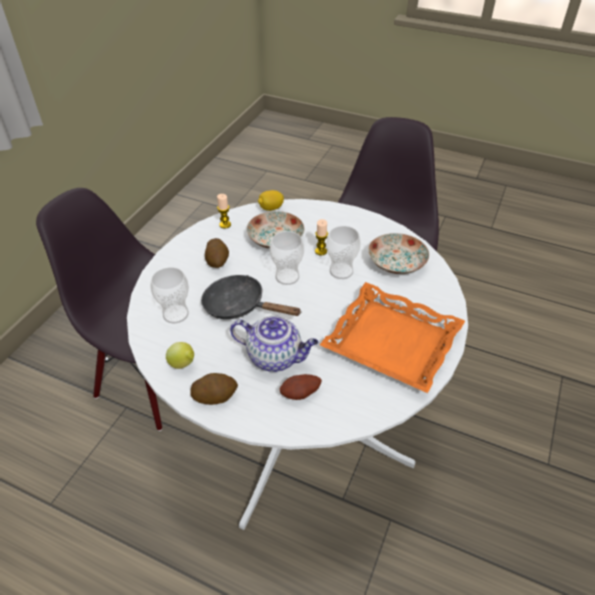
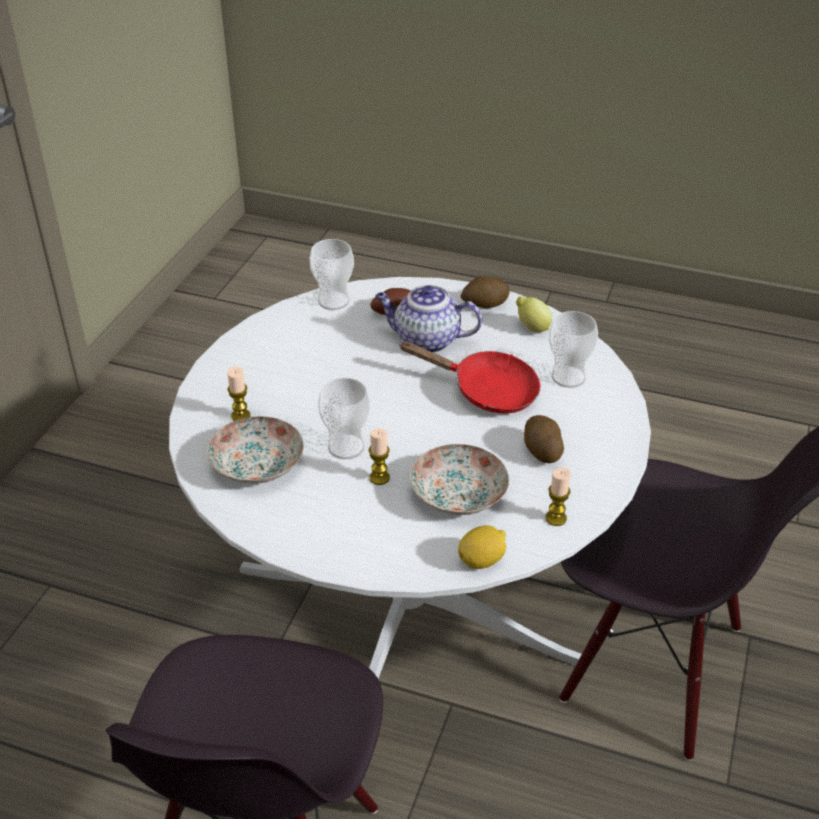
camera: 175 degrees right, 5 degrees down
(240, 306) = (486, 391): black frying pan -> red frying pan
(287, 276) = (428, 434): cup -> cup (333, 301)
(391, 343) = (285, 361): orange tray -> none
(415, 297) = (240, 416): none -> candle

